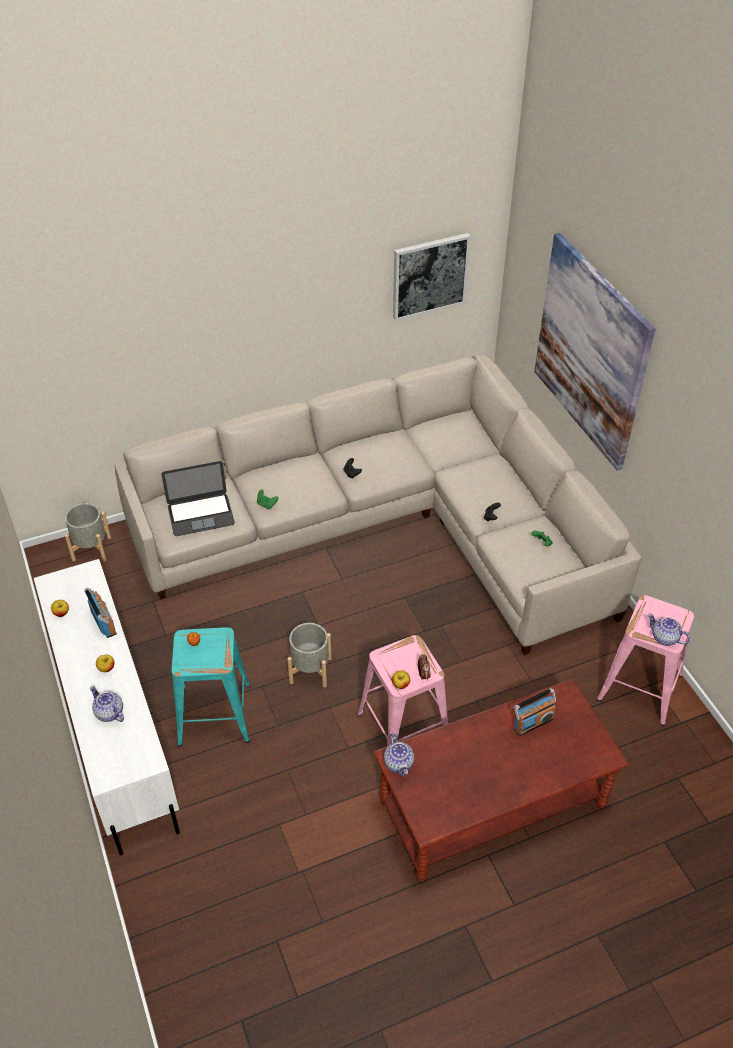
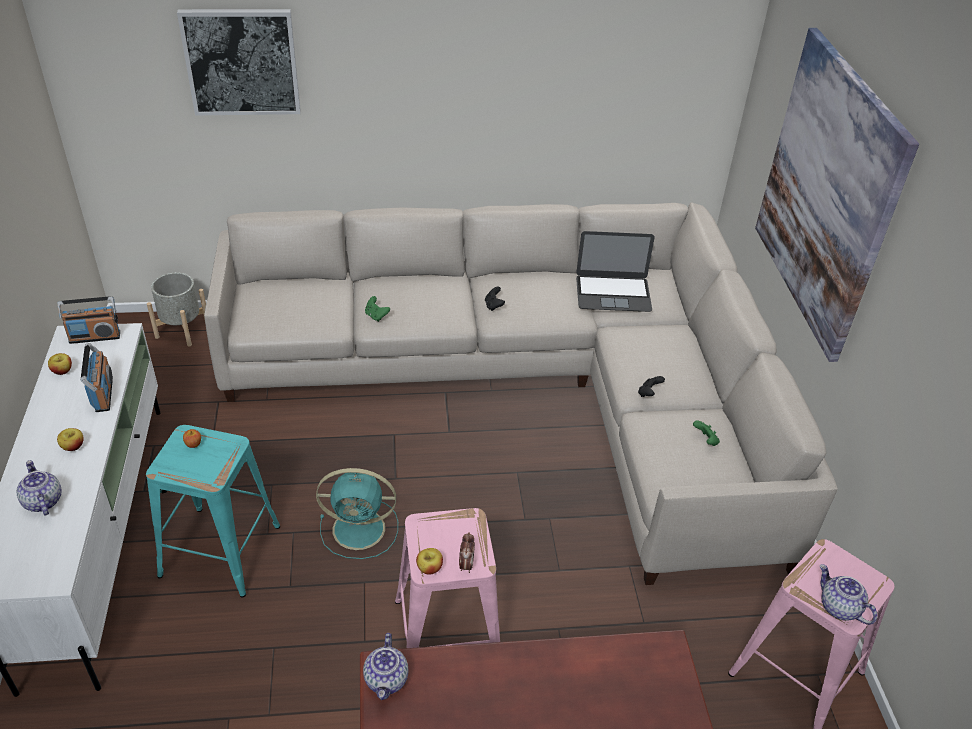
camera: 15 degrees right, 5 degrees down
(200, 514) = (294, 309): laptop -> laptop (613, 293)
(310, 670) = (361, 529): grey planter -> turquoise fan
(429, 276) = (645, 82): picture -> picture (241, 62)
(533, 723) = (603, 677): radio -> radio (95, 337)

